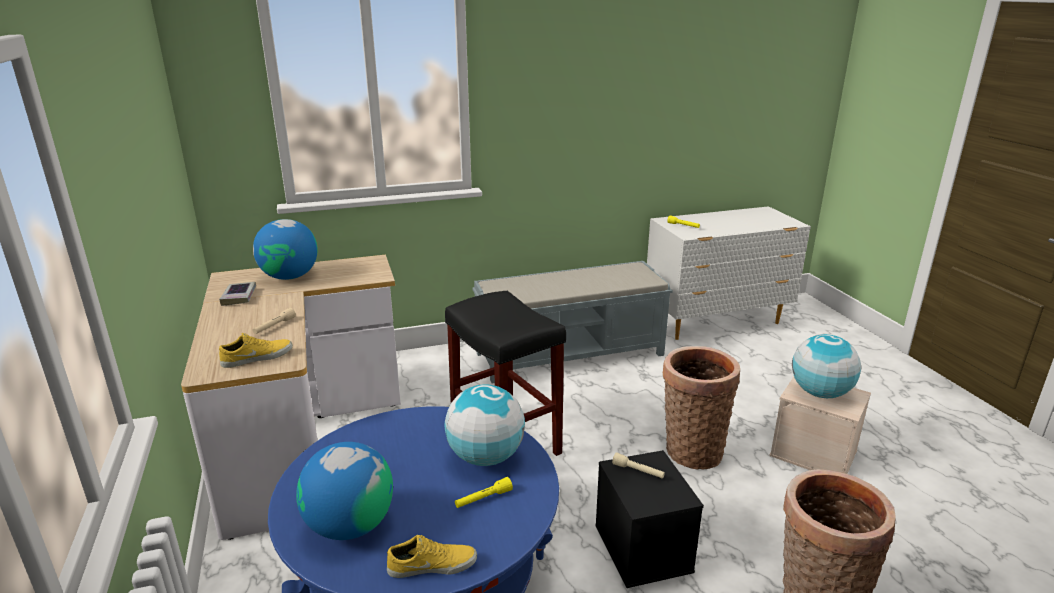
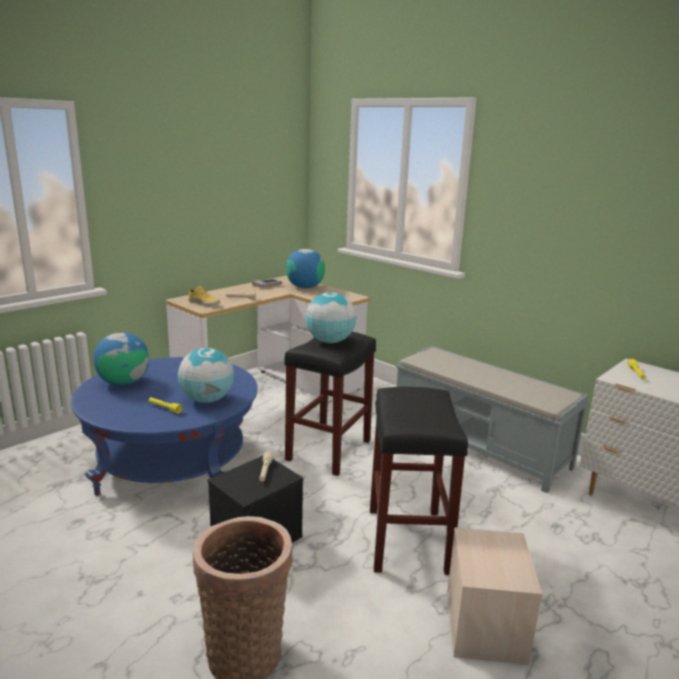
camera: 60 degrees right, 5 degrees down
(432, 564) = (101, 408): yellow shoe -> none
(691, 449) = (406, 539): basket -> black stool
(820, 393) = (493, 553): globe -> globe (330, 341)

